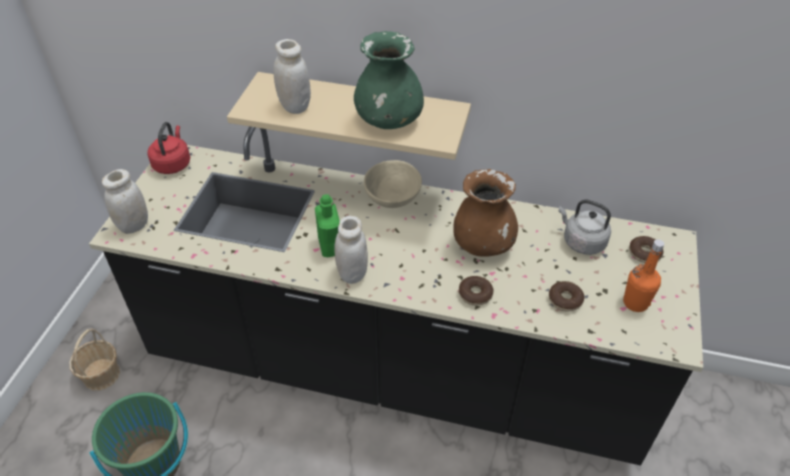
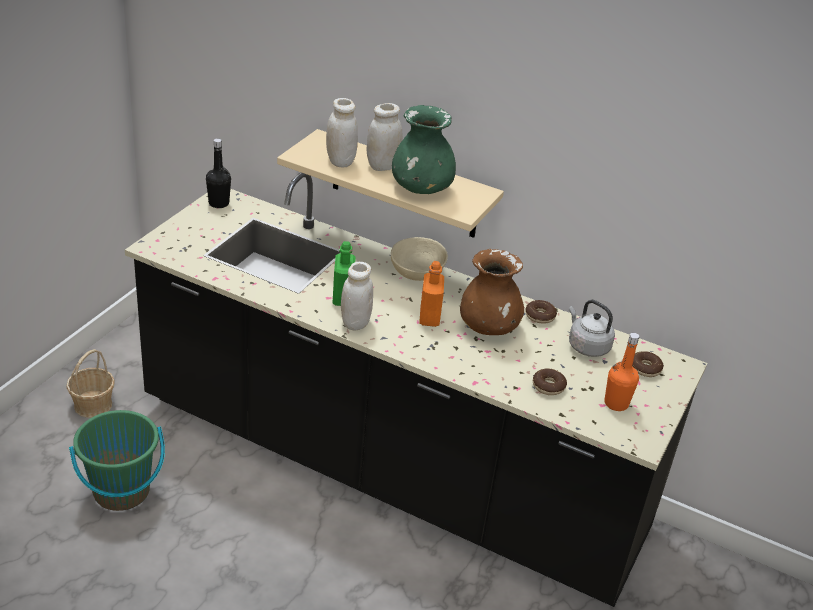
camera: 10 degrees right, 10 degrees down
(134, 225) = (168, 244): white jar -> white jar (382, 166)
(173, 164) = (219, 203): red kettle -> black bottle
(422, 248) = (429, 318): none -> orange bottle
(475, 294) = (464, 363): donut -> donut (540, 316)

